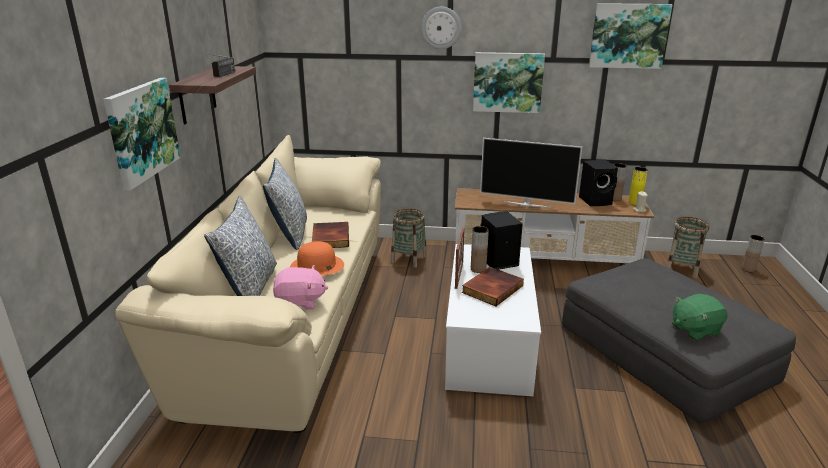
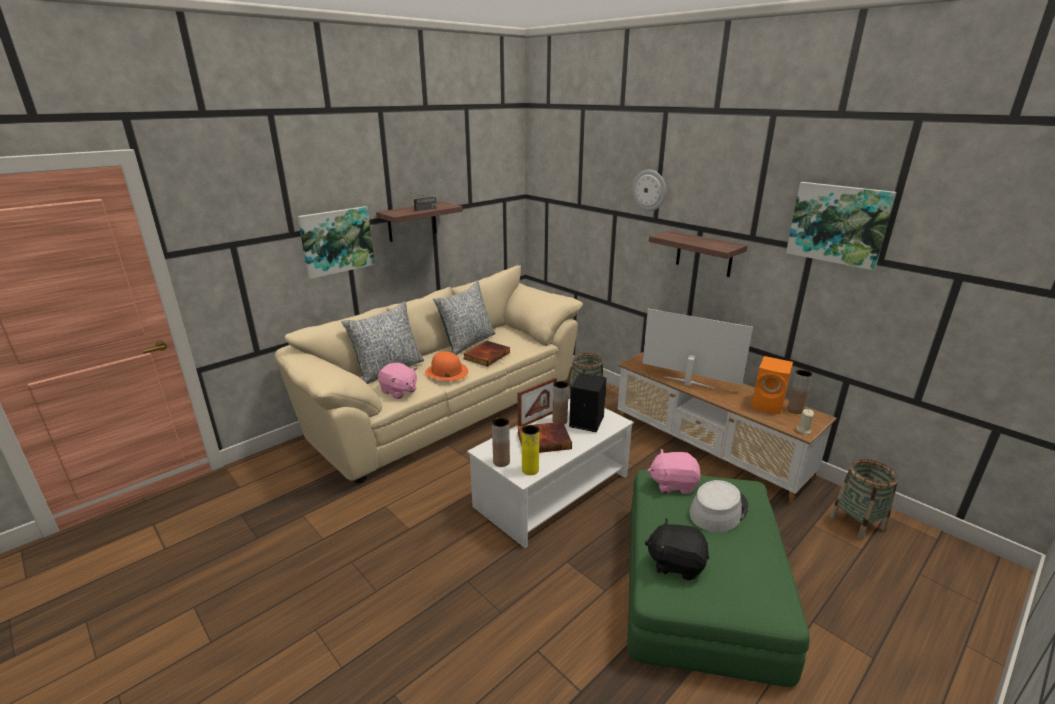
camera: 40 degrees right, 0 degrees up
(507, 82) = (704, 254): picture -> shelf
(526, 204) = (688, 383): television -> television turned 150 degrees clockwise
(596, 201) = (769, 404): black speaker -> orange speaker
(612, 281) = (673, 484): none -> pink plush toy
(635, 203) = (812, 422): yellow vase -> yellow vase (530, 470)
(663, 284) = (718, 510): none -> grey hat
(665, 350) = (701, 583): grey ottoman -> green ottoman
(694, 329) = (676, 563): green plush toy -> black plush toy
(748, 269) = (959, 565): brown vase -> brown vase (501, 462)

